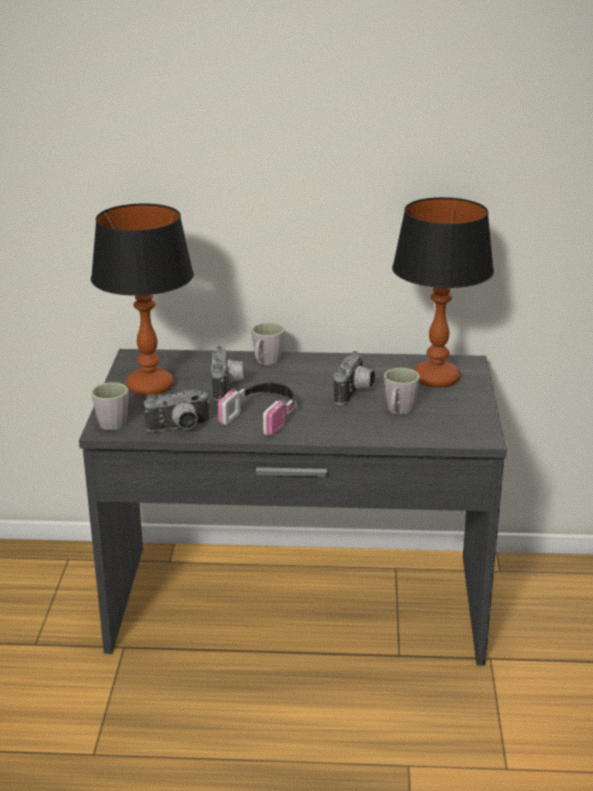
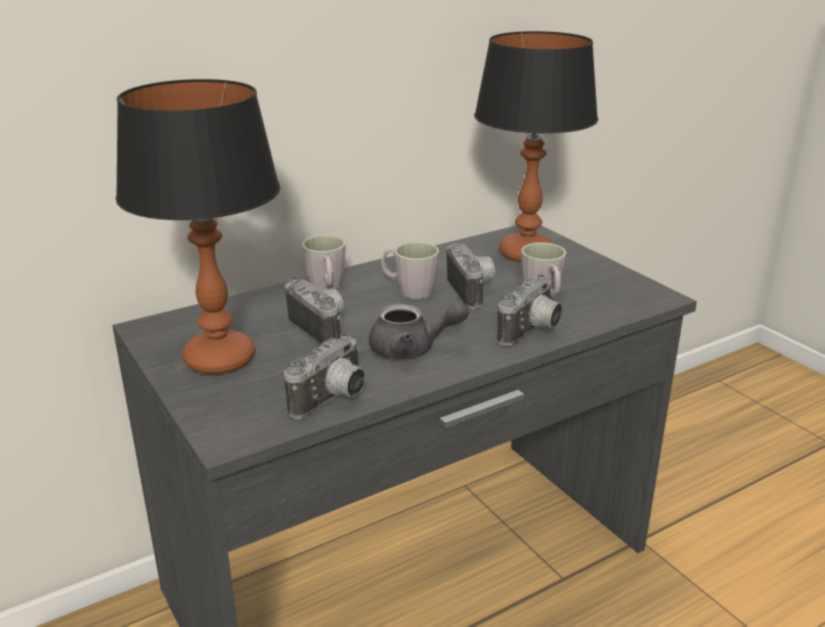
camera: 35 degrees left, 0 degrees up
(110, 421) = (221, 423): grey mug -> grey mug (409, 290)
(262, 416) = (412, 349): headphones -> grey teapot
(352, 431) = (532, 332): none -> camera

